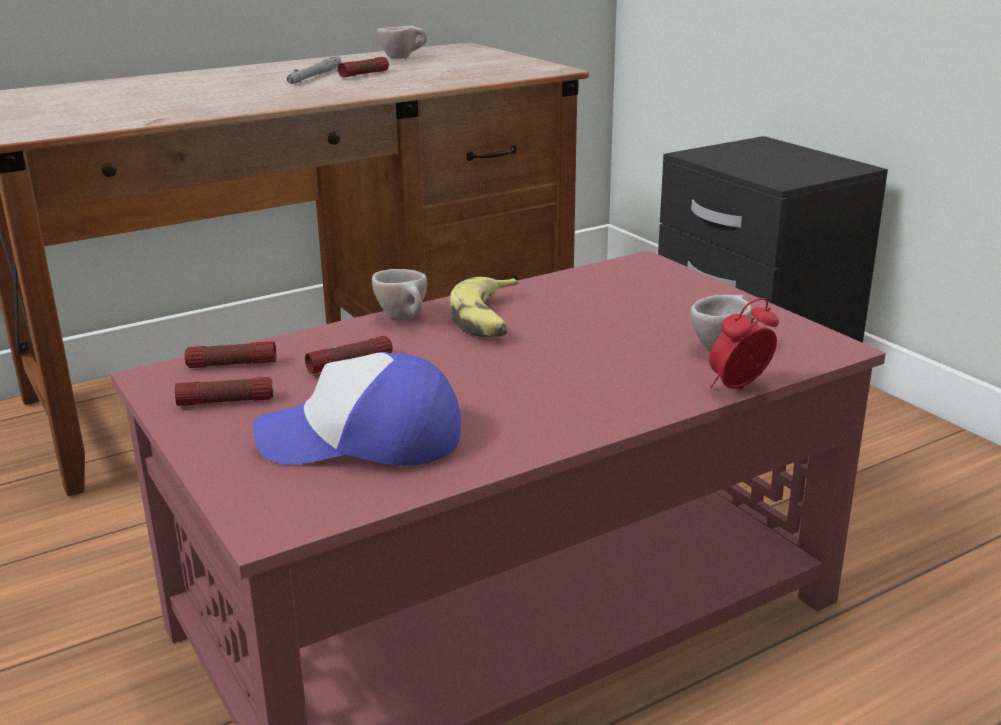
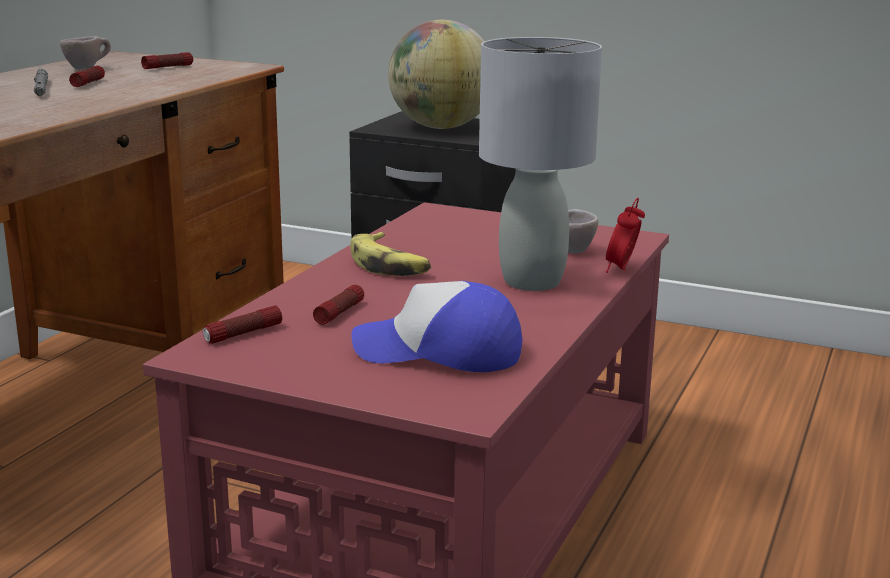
camera: 35 degrees left, 5 degrees down
(226, 402) = (288, 356): flashlight -> flashlight (168, 67)
(362, 440) = (439, 352): cap -> cap turned 45 degrees clockwise
(406, 320) = (326, 277): beige cup -> none
(605, 378) = (533, 282): none -> grey table lamp
(772, 162) = (441, 127): none -> globe

